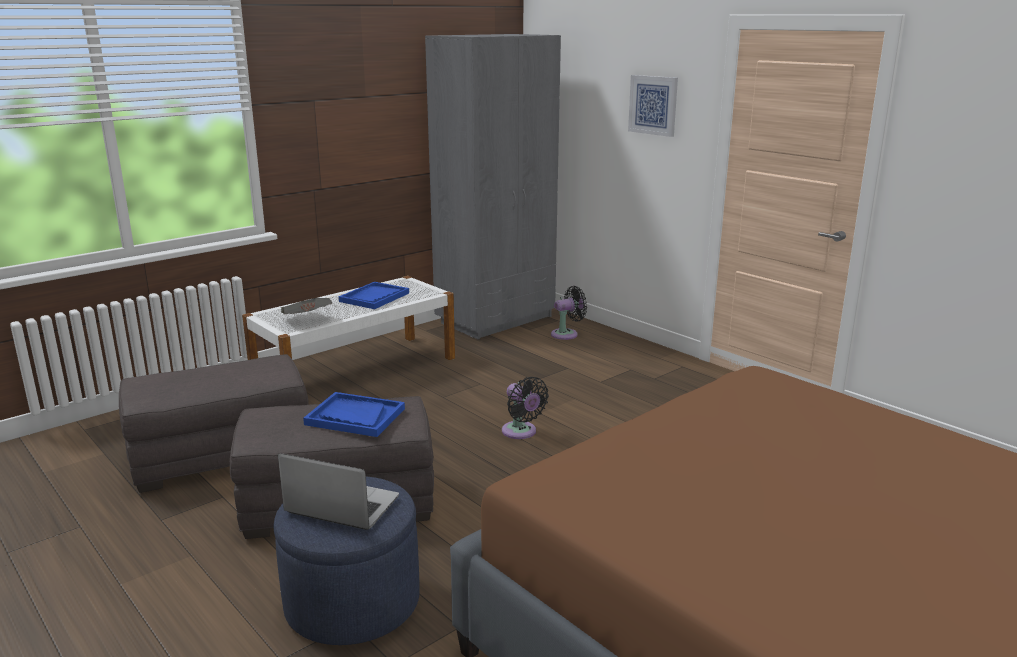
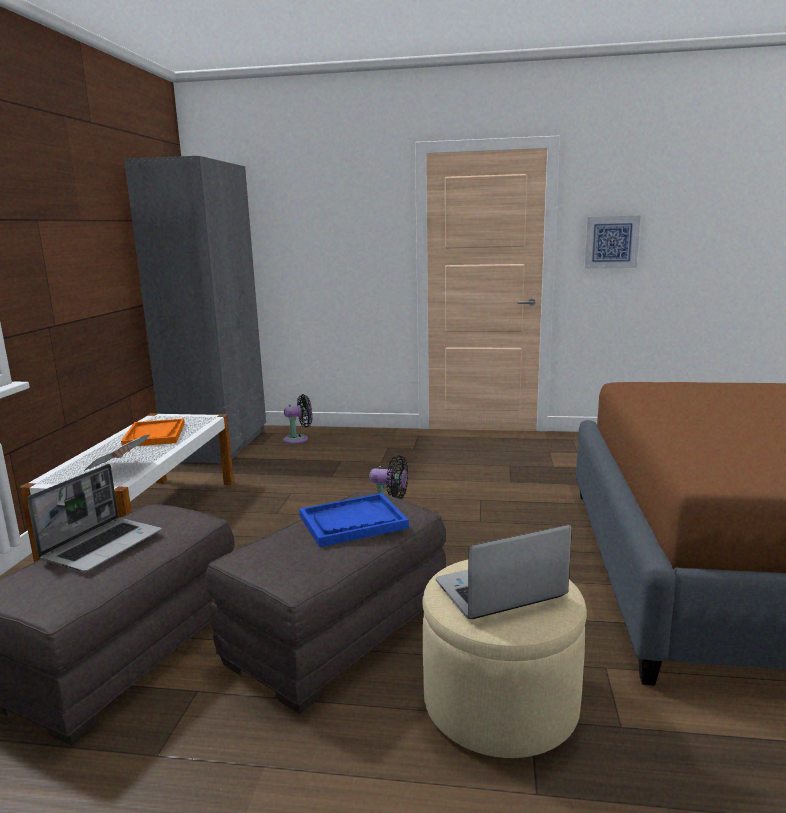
camera: 40 degrees left, 5 degrees down
(213, 373) = (103, 545): none -> laptop
(352, 602) = (500, 702): blue ottoman -> beige ottoman
(374, 297) = (155, 435): blue tray -> orange tray
(567, 334) = (298, 439): black fan -> black fan turned 45 degrees clockwise
(653, 105) = (347, 223): picture -> picture (611, 242)

